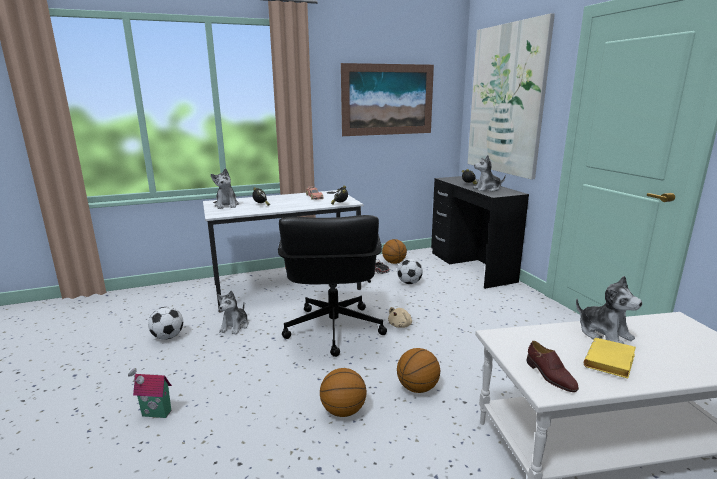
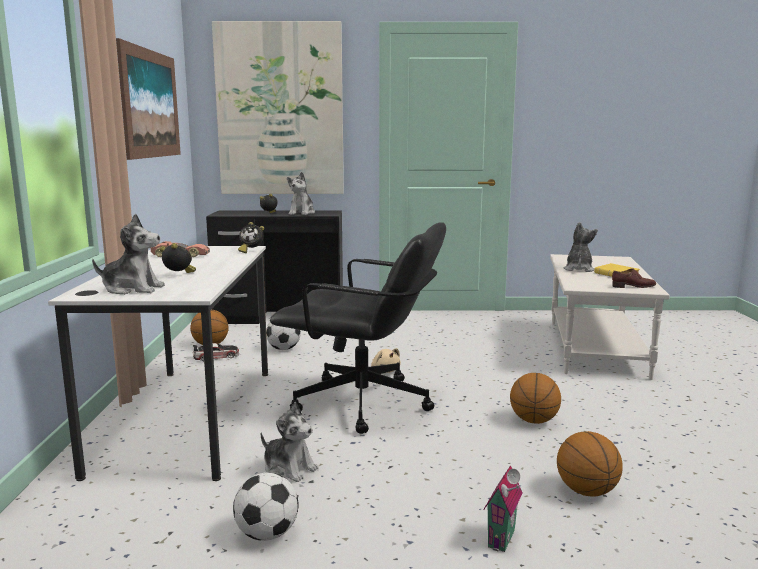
camera: 70 degrees left, 5 degrees down
(417, 388) = (508, 385): basketball -> basketball (586, 491)
(604, 333) = (578, 269): plush toy -> plush toy turned 60 degrees counterclockwise

